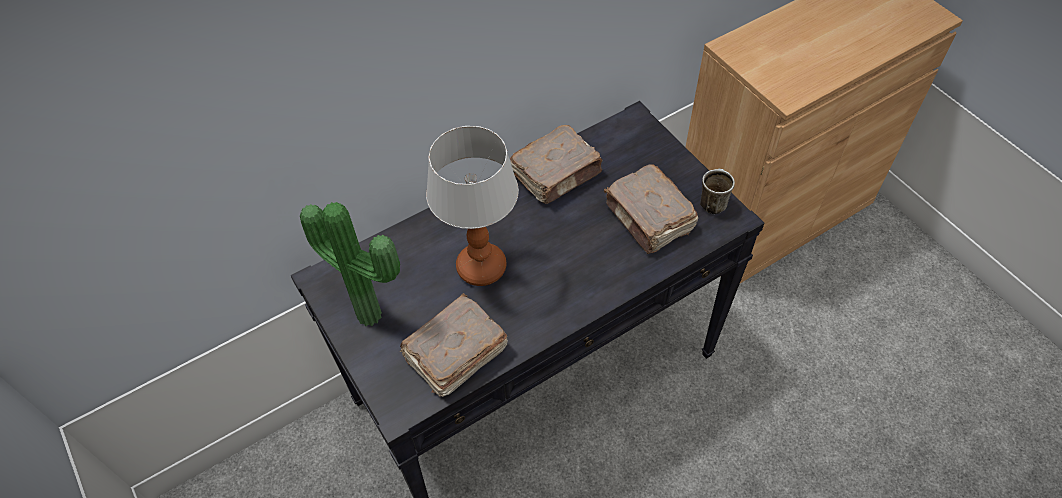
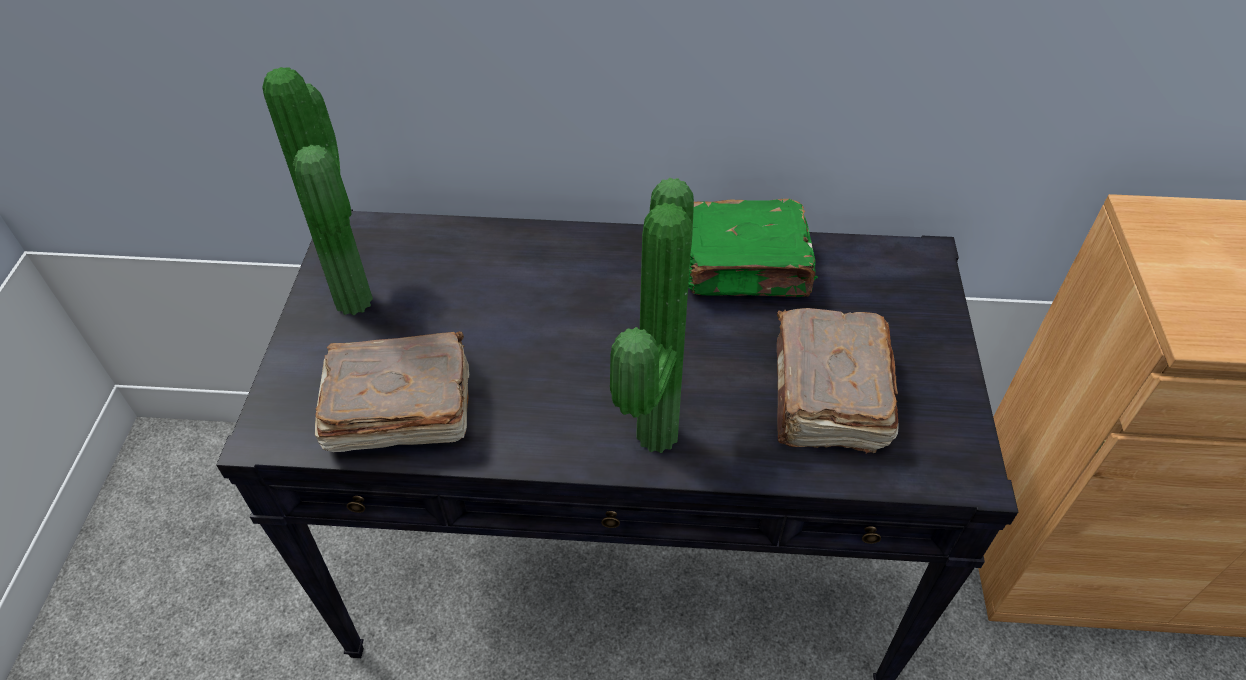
camera: 35 degrees right, 5 degrees down
(480, 267) = (536, 324): table lamp -> none
(557, 174) = (746, 268): brown book -> green book
(586, 287) = (648, 434): none -> potted plant
(712, 201) = (951, 429): mug -> none

